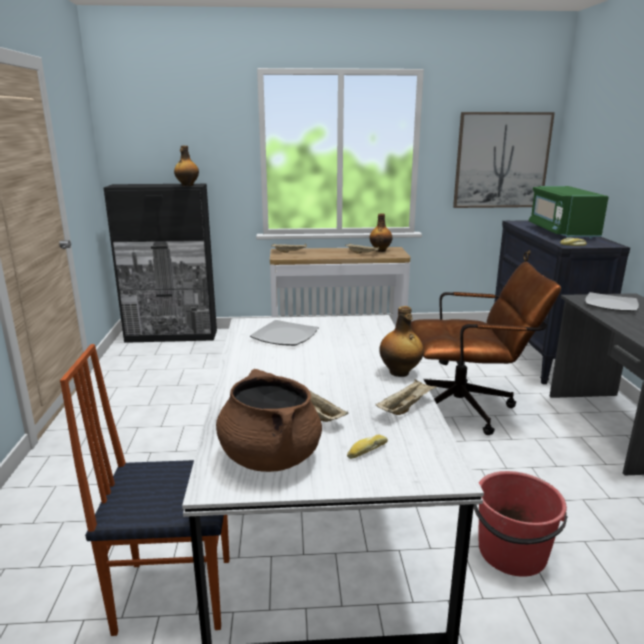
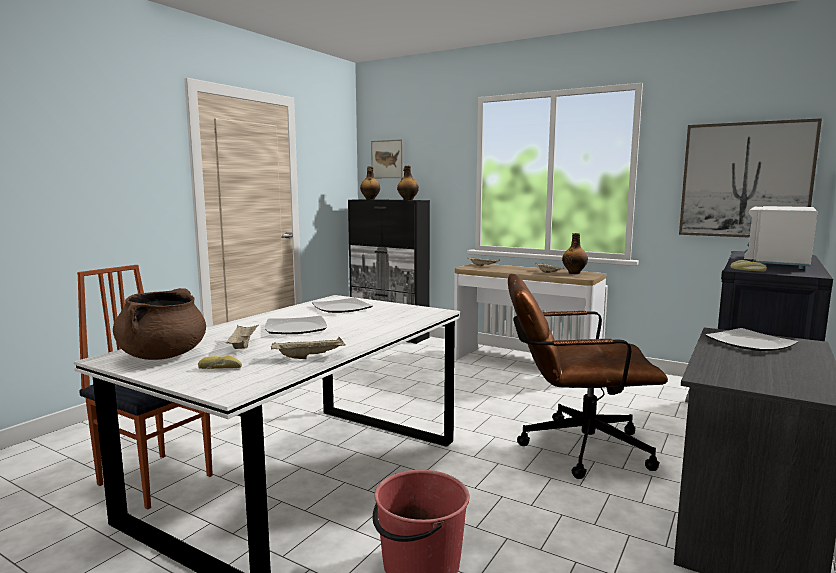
camera: 35 degrees right, 10 degrees down
(141, 135) = (387, 159): none -> picture
(307, 375) = (295, 328): none -> plate
(399, 372) = (364, 340): bottle -> bottle (370, 199)
(468, 408) = (573, 447): brown office chair -> brown office chair turned 150 degrees clockwise
(562, 232) = (778, 262): green microwave -> white microwave

